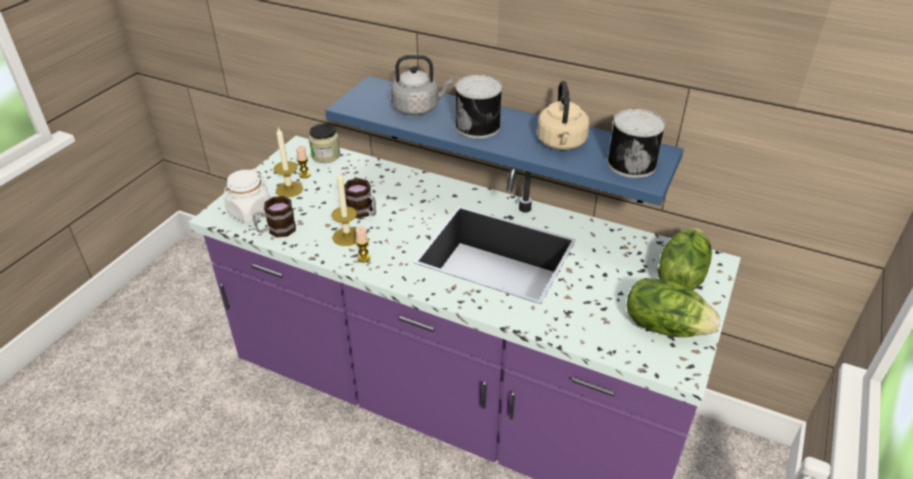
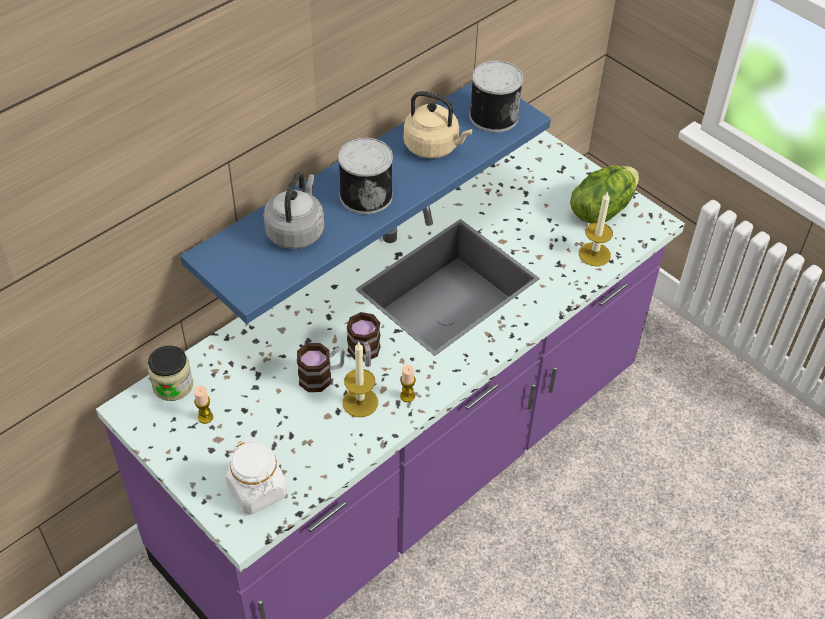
camera: 70 degrees left, 10 degrees up
(276, 231) = (312, 469): mug -> mug (365, 354)
(289, 189) = (229, 440): candle -> candle (594, 254)
(680, 276) = (544, 172): lettuce -> none

